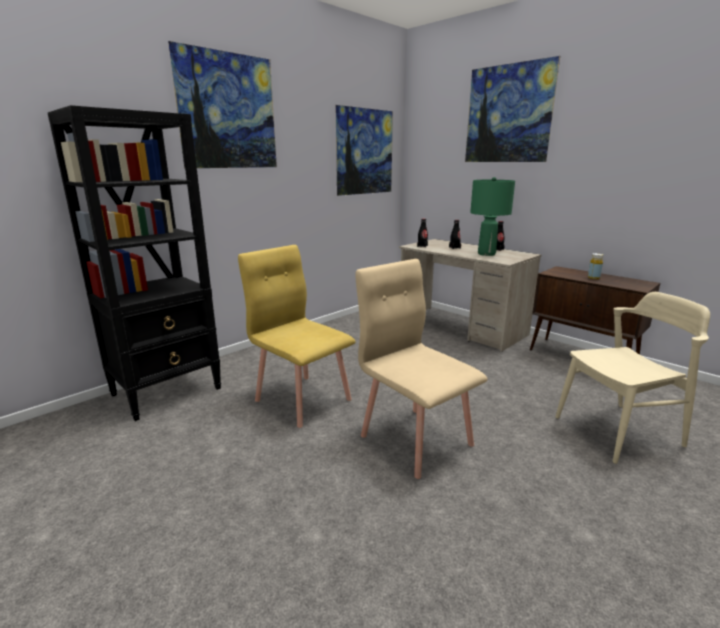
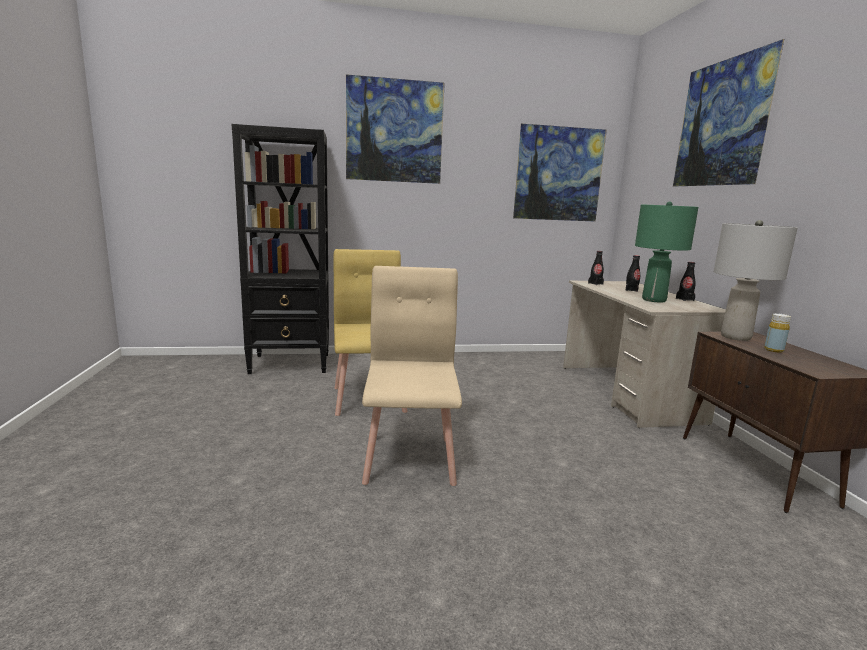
camera: 35 degrees right, 5 degrees down
(561, 273) = (735, 337): none -> grey table lamp
(618, 431) = (656, 551): beige chair -> none

